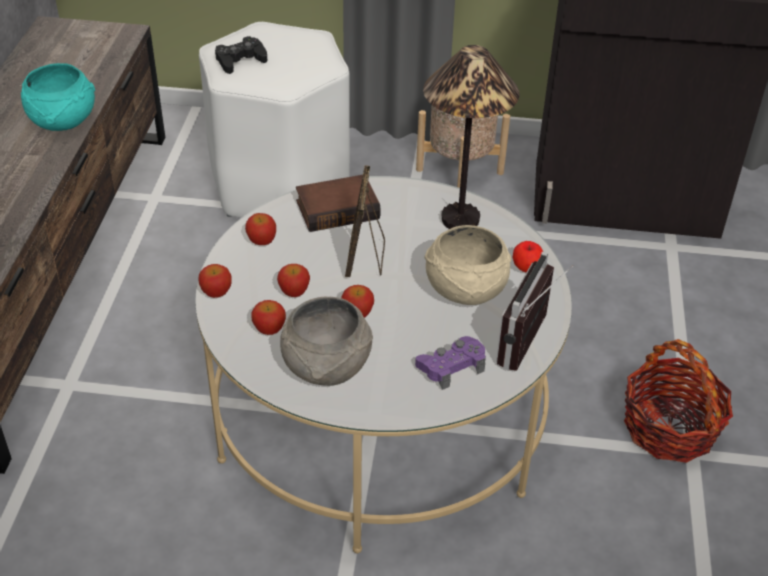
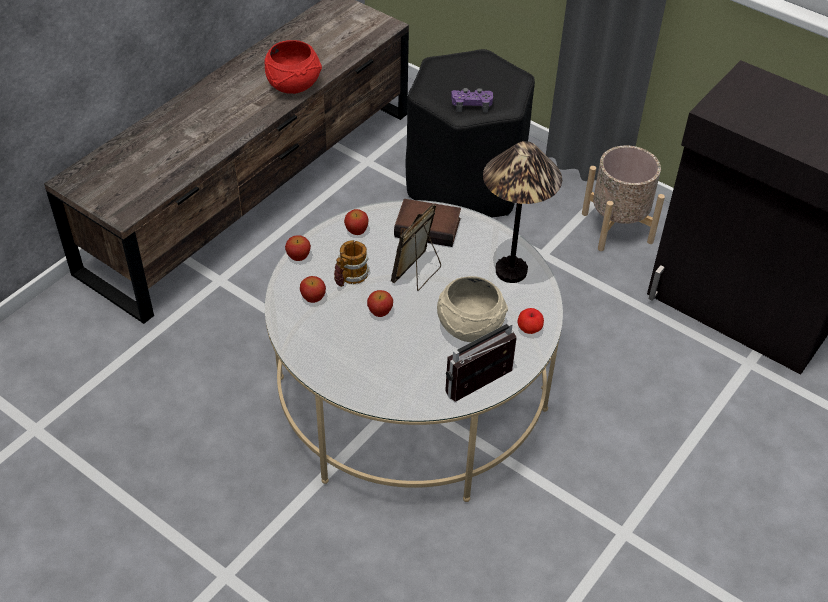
camera: 30 degrees right, 5 degrees up
(64, 121) = (294, 85): turquoise bowl -> red bowl
(240, 60) = (444, 79): black game controller -> none
(280, 185) = (464, 186): white stool -> black stool
(294, 292) = (349, 278): apple -> mug
(326, 368) = (329, 341): grey bowl -> none
(451, 366) = (413, 378): purple game controller -> purple game controller (471, 104)
(670, 428) = (622, 506): basket -> none

